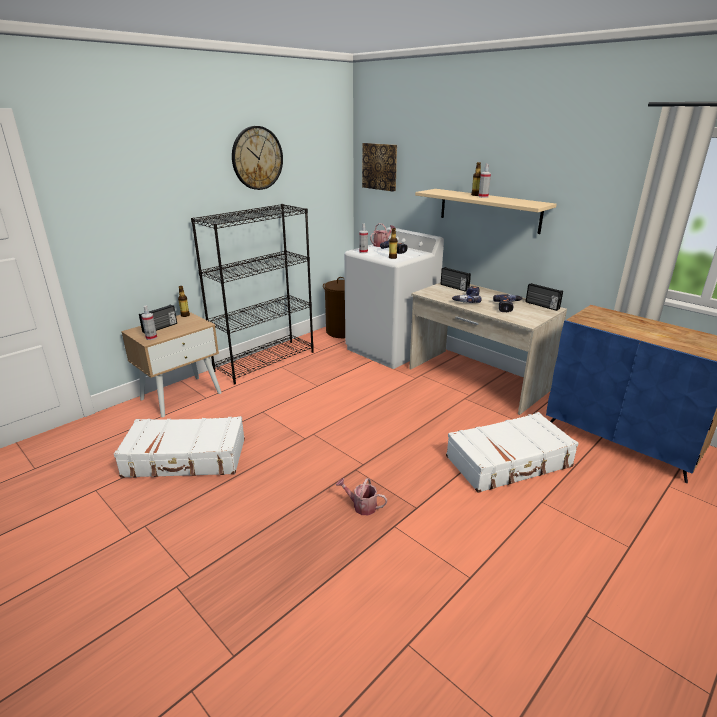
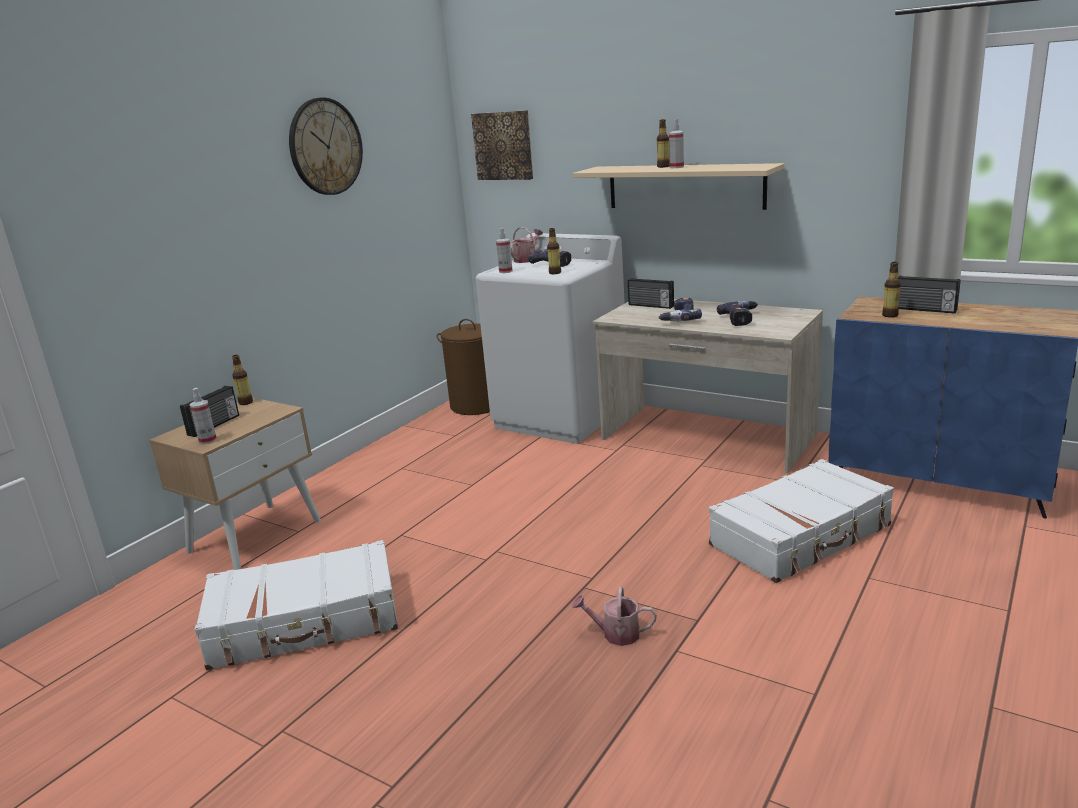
camera: 10 degrees left, 5 degrees down
(265, 361) = (372, 464): black bookcase -> none
(542, 305) = (787, 311): radio -> radio (924, 310)
(603, 323) = (890, 315): none -> bottle

